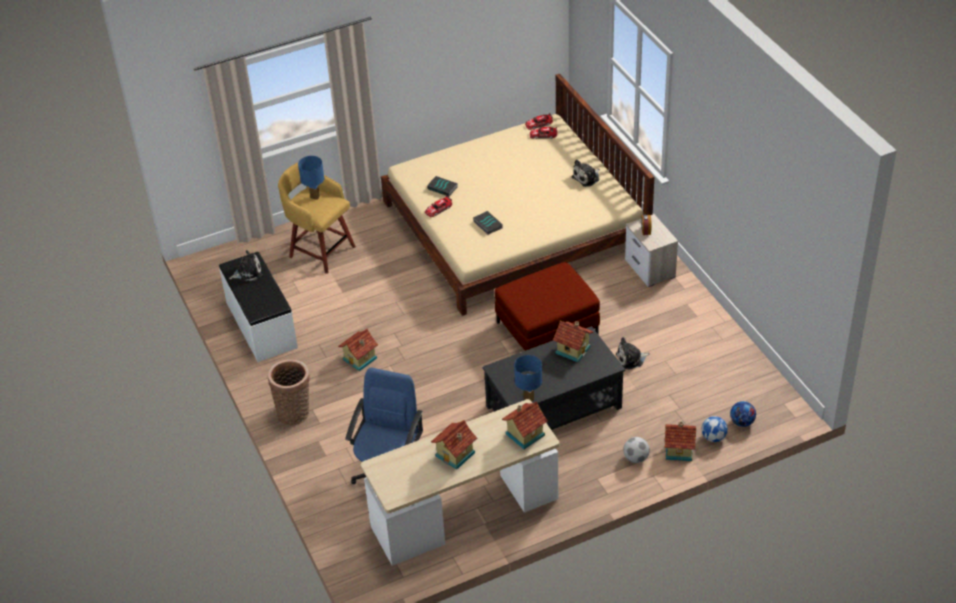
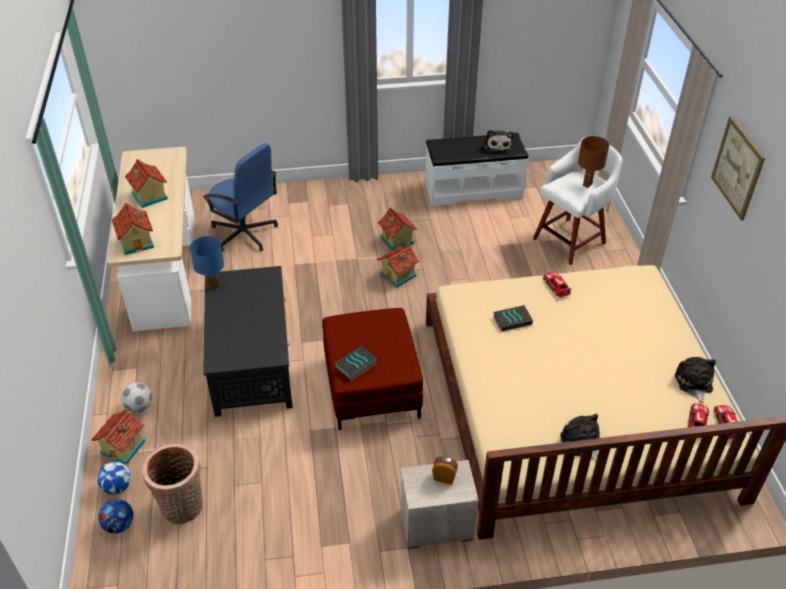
camera: 105 degrees right, 0 degrees up
(295, 412) = (350, 194): basket -> basket (183, 509)
(315, 197) = (587, 185): blue table lamp -> brown table lamp
(320, 251) = (571, 240): yellow stool -> white stool
(404, 48) = (737, 168): none -> picture
(443, 188) = (596, 296): book -> book (356, 365)
(573, 349) = (261, 338): toy house -> toy house (398, 275)
(631, 359) = (283, 449): plush toy -> plush toy (693, 383)

